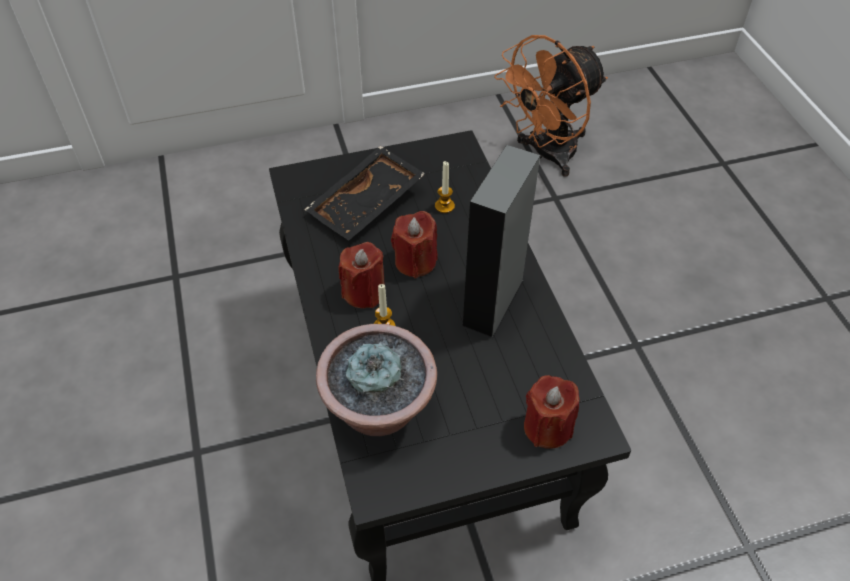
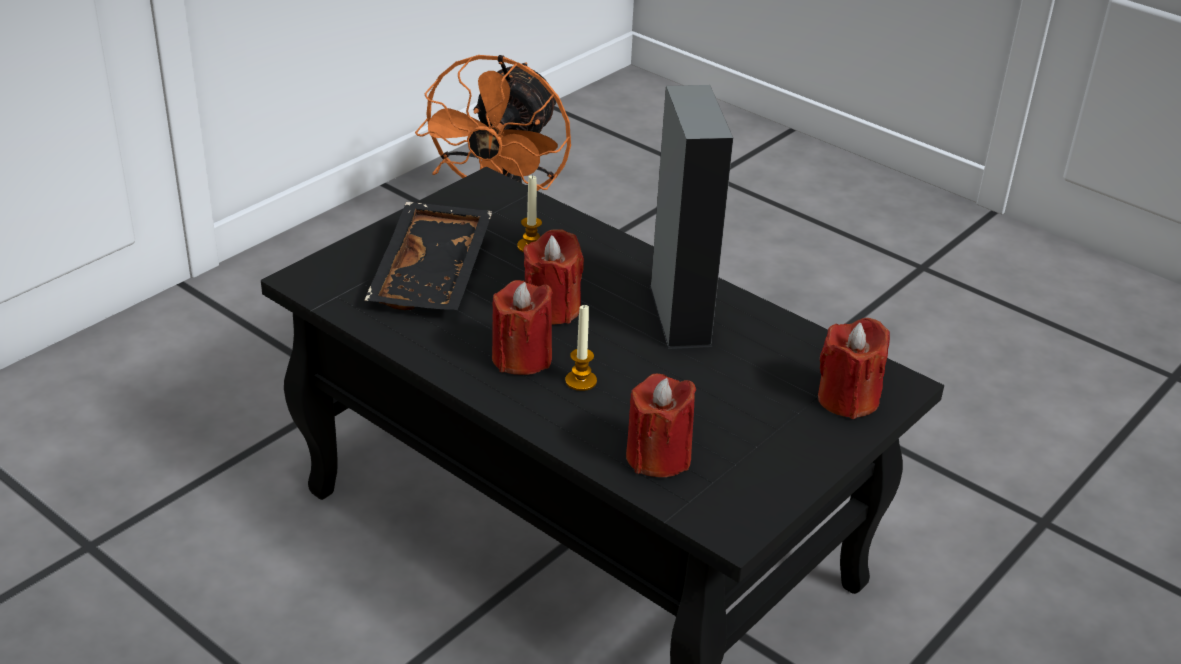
camera: 35 degrees left, 15 degrees down
(380, 410) = (658, 457): potted plant -> red candle

